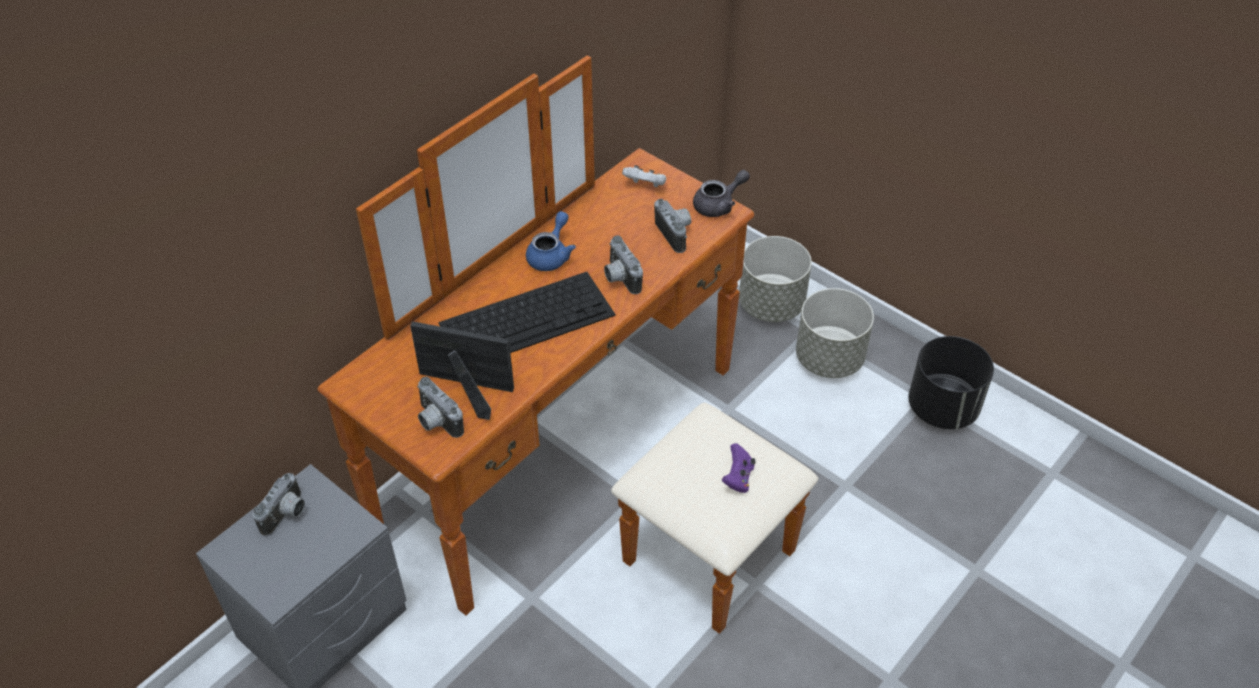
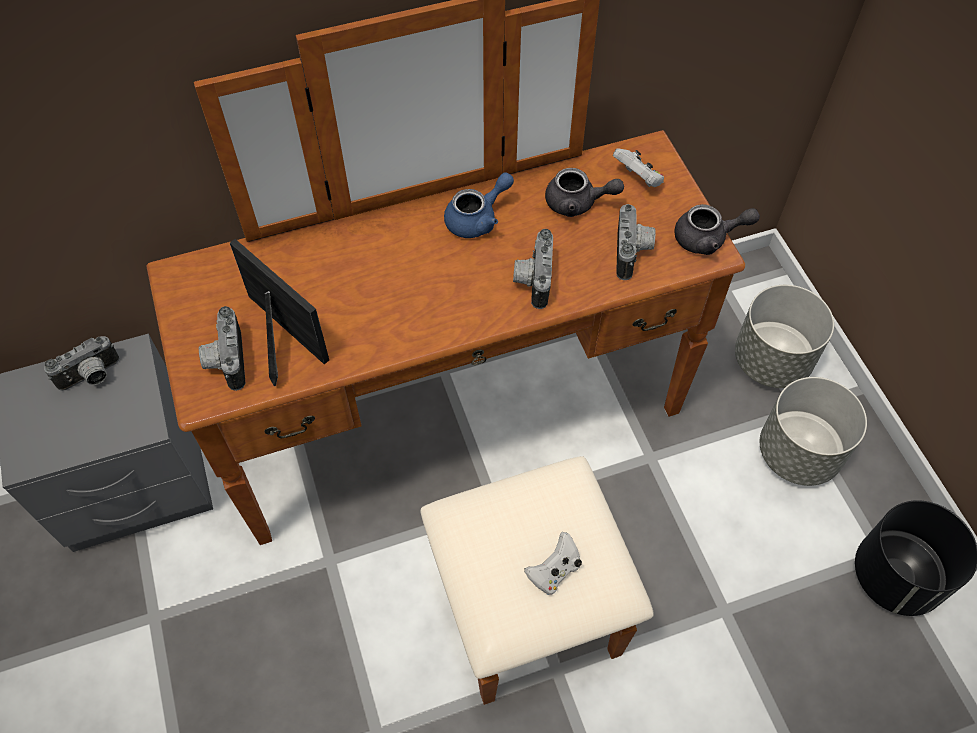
camera: 30 degrees right, 10 degrees up
(528, 318) = (402, 283): keyboard -> none
(615, 217) = (577, 203): none -> grey teapot
(738, 478) = (554, 571): purple game controller -> white game controller

